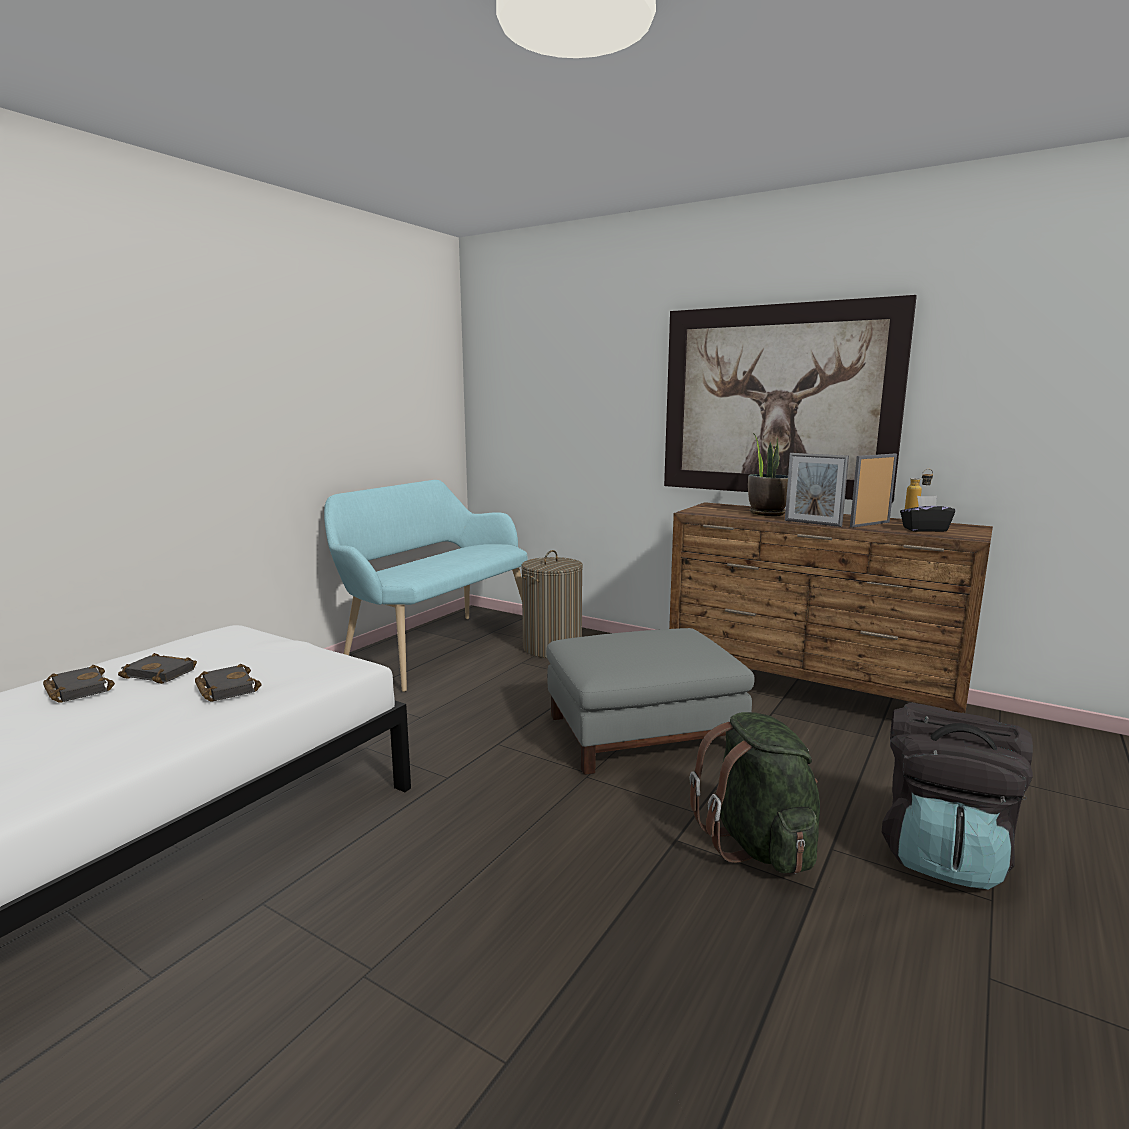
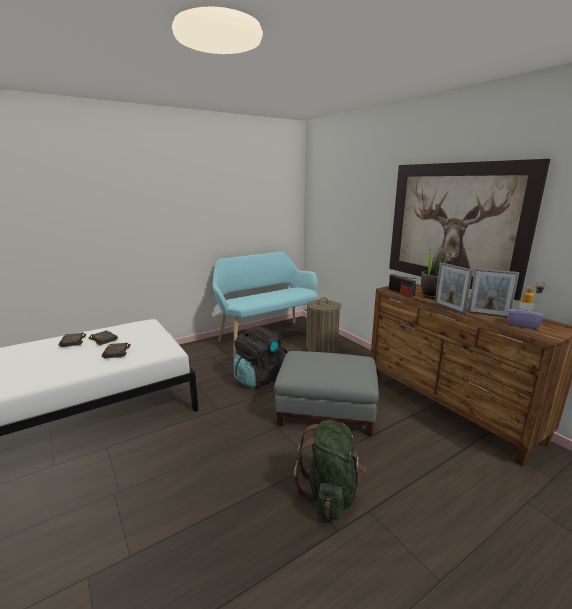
camera: 25 degrees right, 5 degrees up
(718, 513) = (401, 292): none -> radio
(869, 524) = (488, 314): picture frame -> picture frame turned 150 degrees counterclockwise
(924, 529) = (522, 325): black tissue box -> purple tissue box
(943, 853) = (435, 539): black backpack -> black backpack (259, 378)

